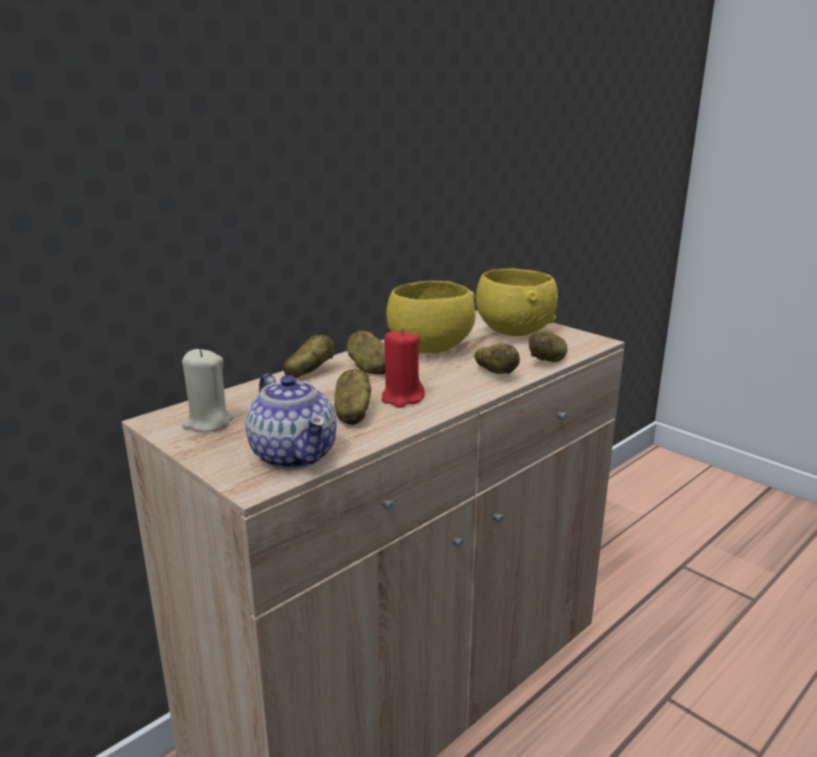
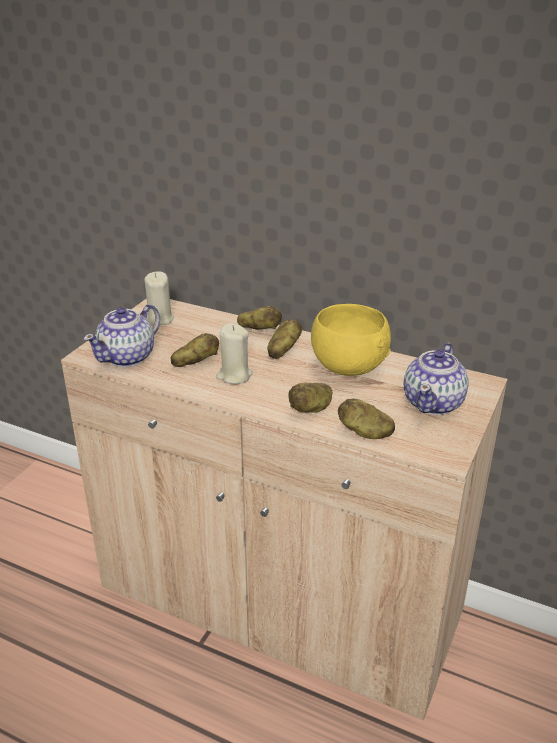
camera: 70 degrees right, 10 degrees up
(402, 398) = (234, 376): red candle -> beige candle
(514, 331) = (434, 403): yellow bowl -> teapot

